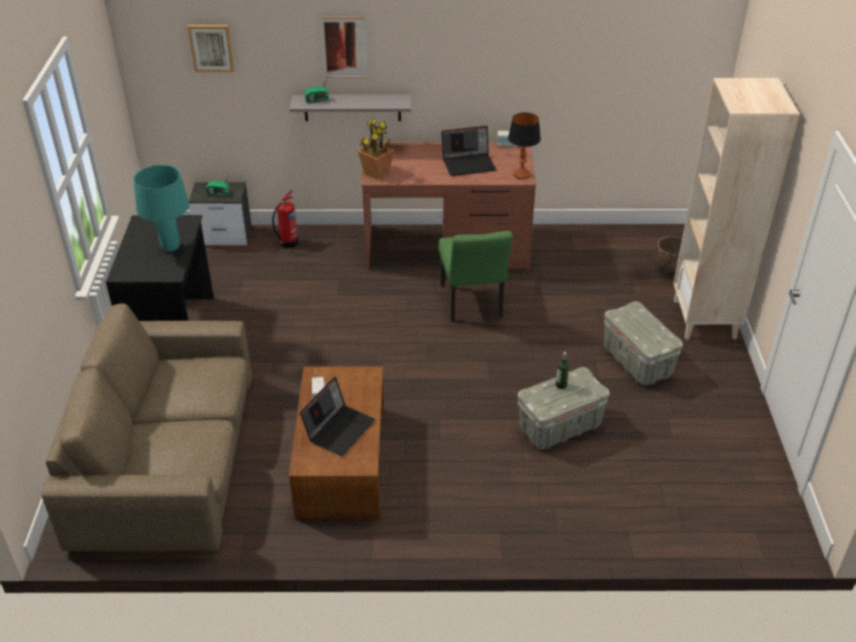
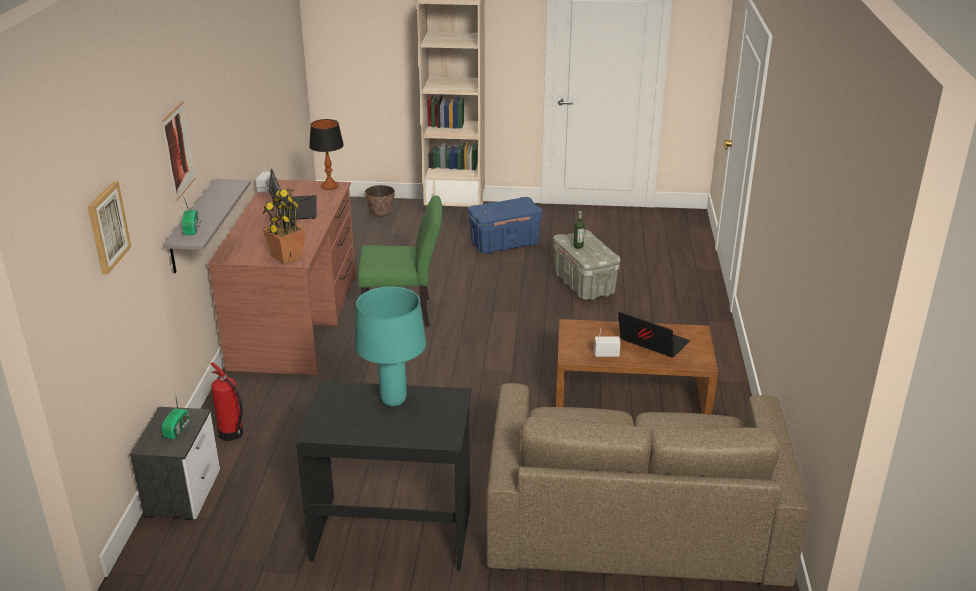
camera: 85 degrees left, 10 degrees down
(636, 361) = (504, 244): grey storage box -> blue storage box

